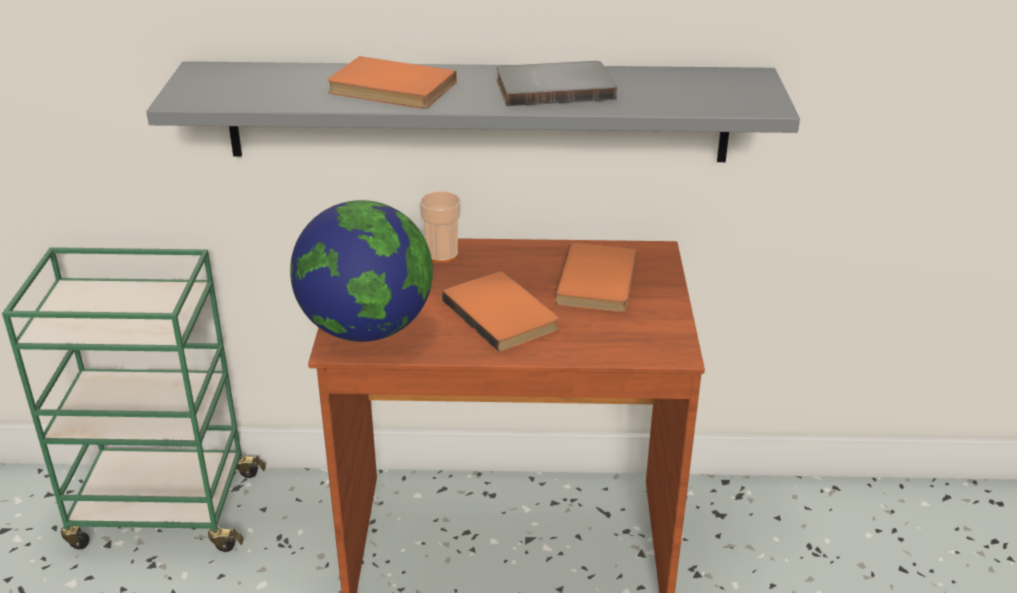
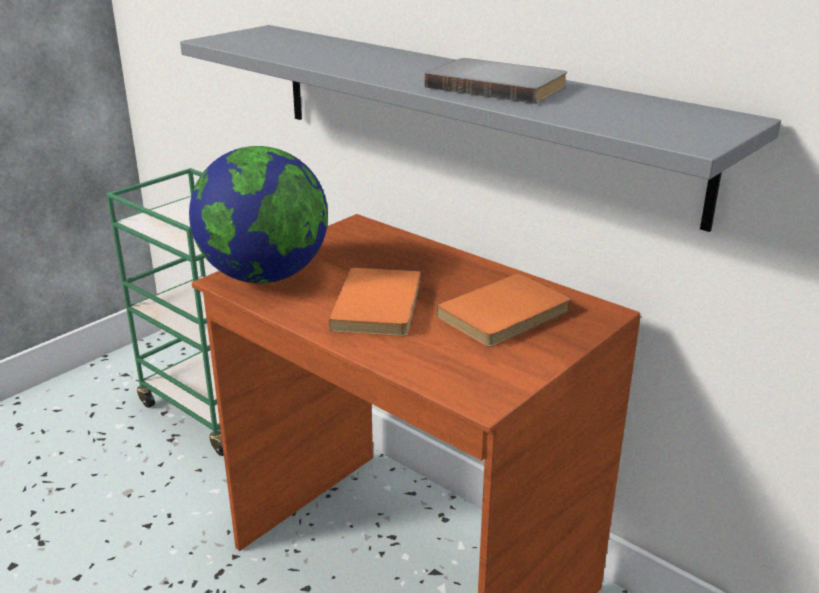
camera: 40 degrees right, 5 degrees down
(390, 89) = (362, 61): orange book -> none
(441, 254) = (405, 248): cup -> none

